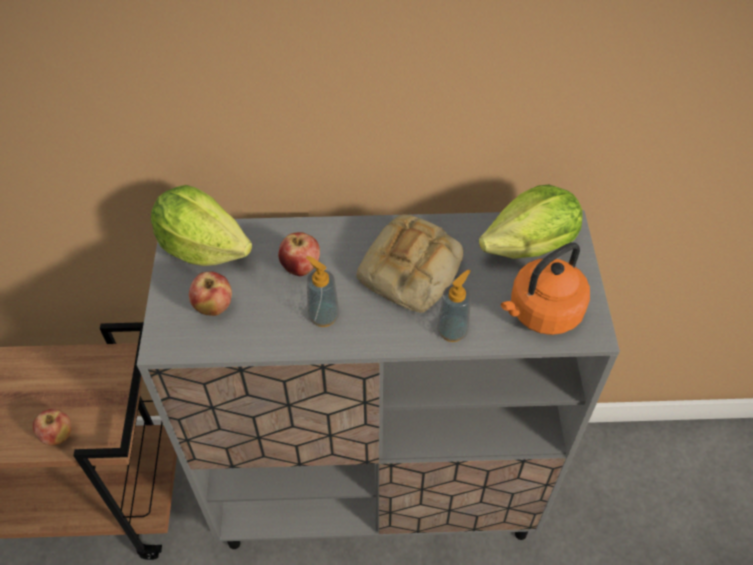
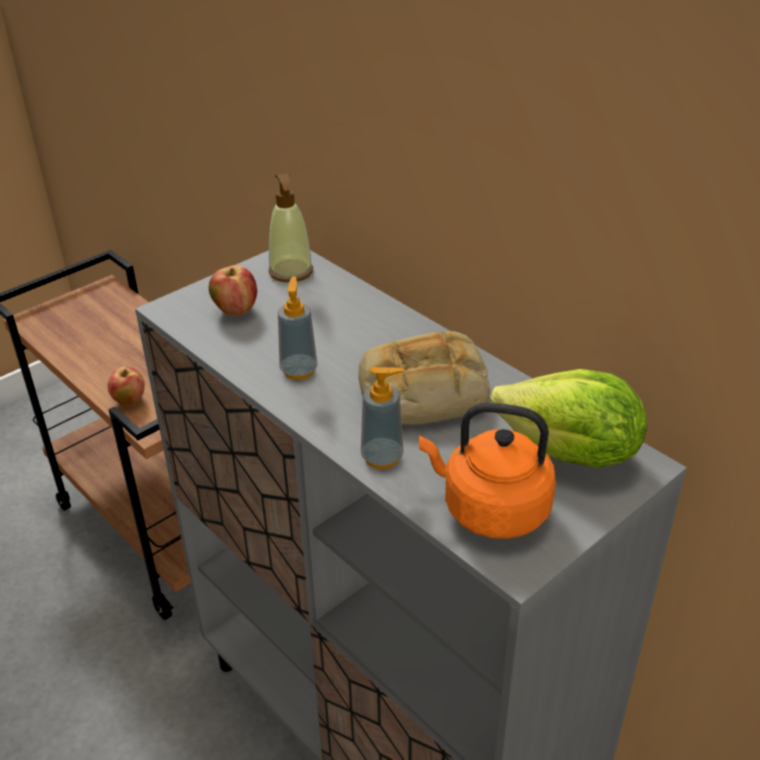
camera: 50 degrees right, 15 degrees down
(203, 247) = (291, 272): lettuce -> soap dispenser
(300, 267) = (337, 329): apple -> none

